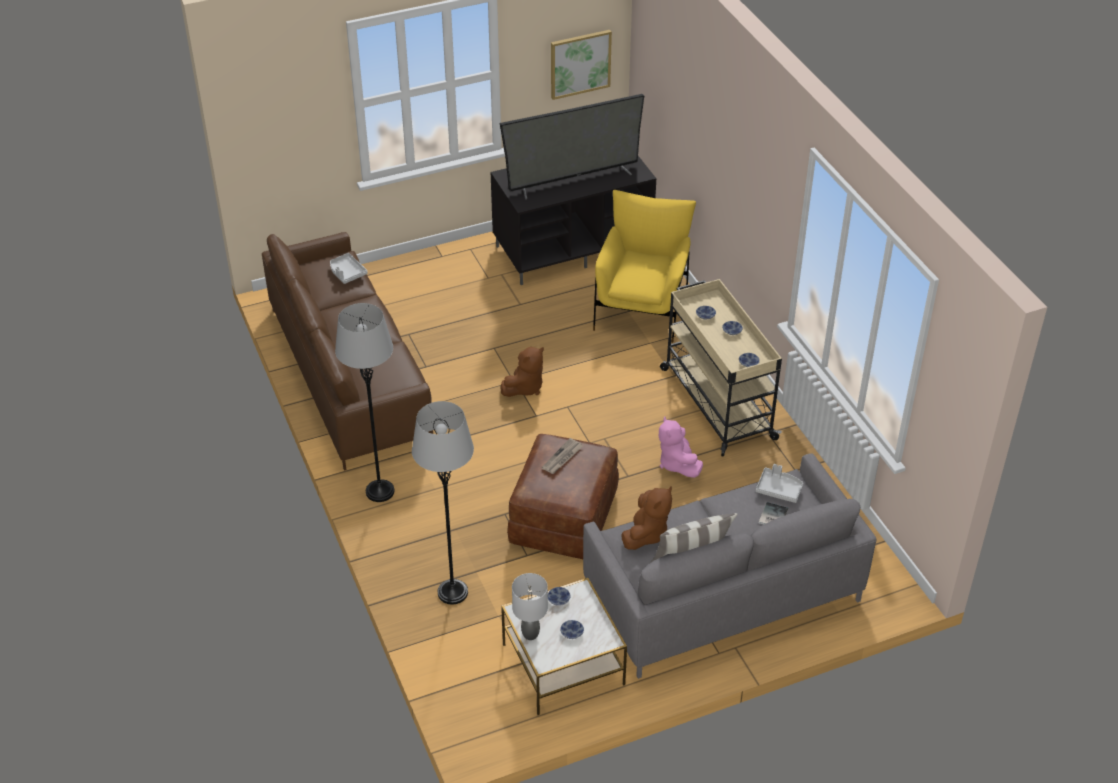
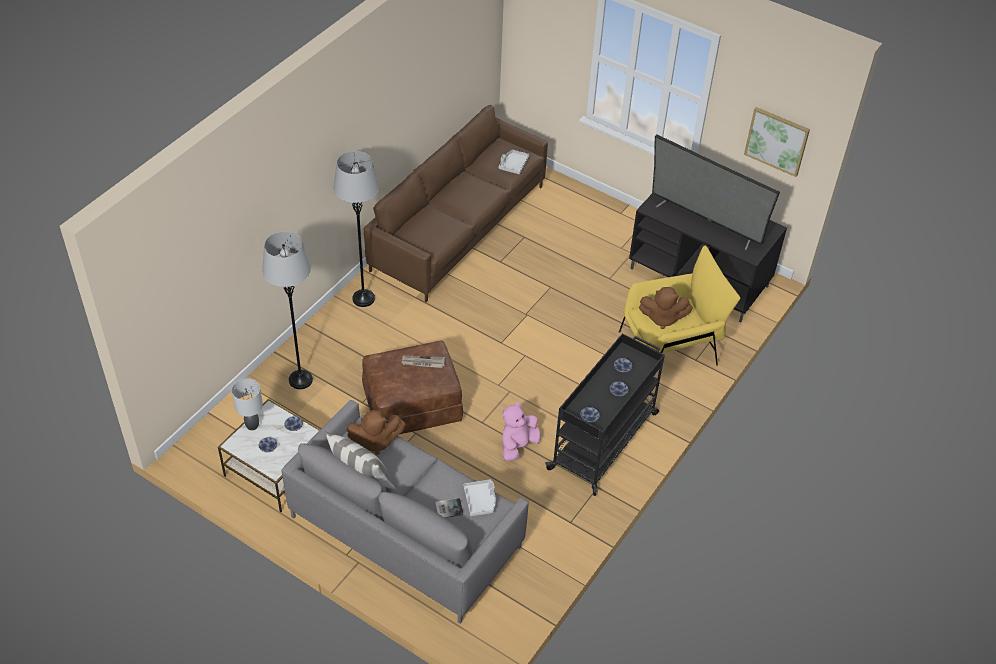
camera: 55 degrees right, 5 degrees up
(525, 387) = (524, 323): brown plush toy -> brown plush toy (662, 318)
(716, 402) = (604, 440): beige cart -> black cart

